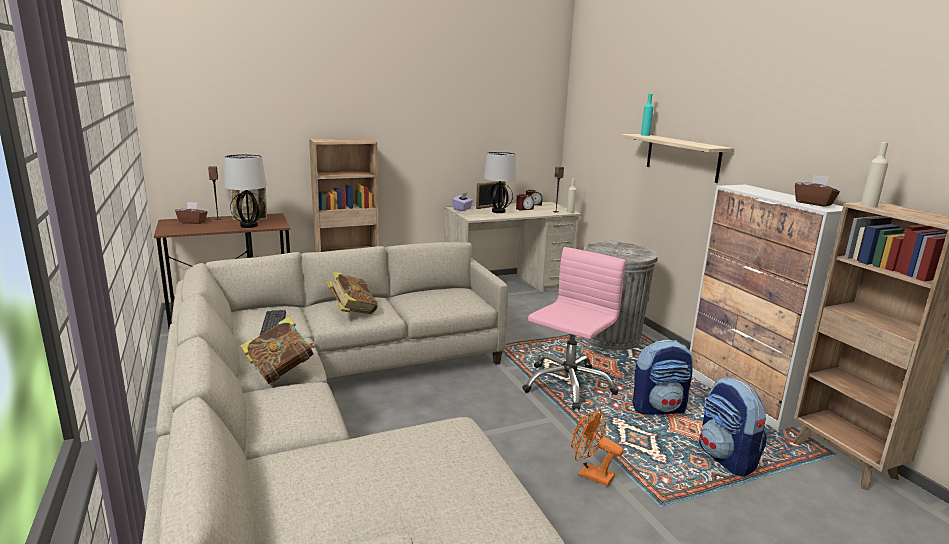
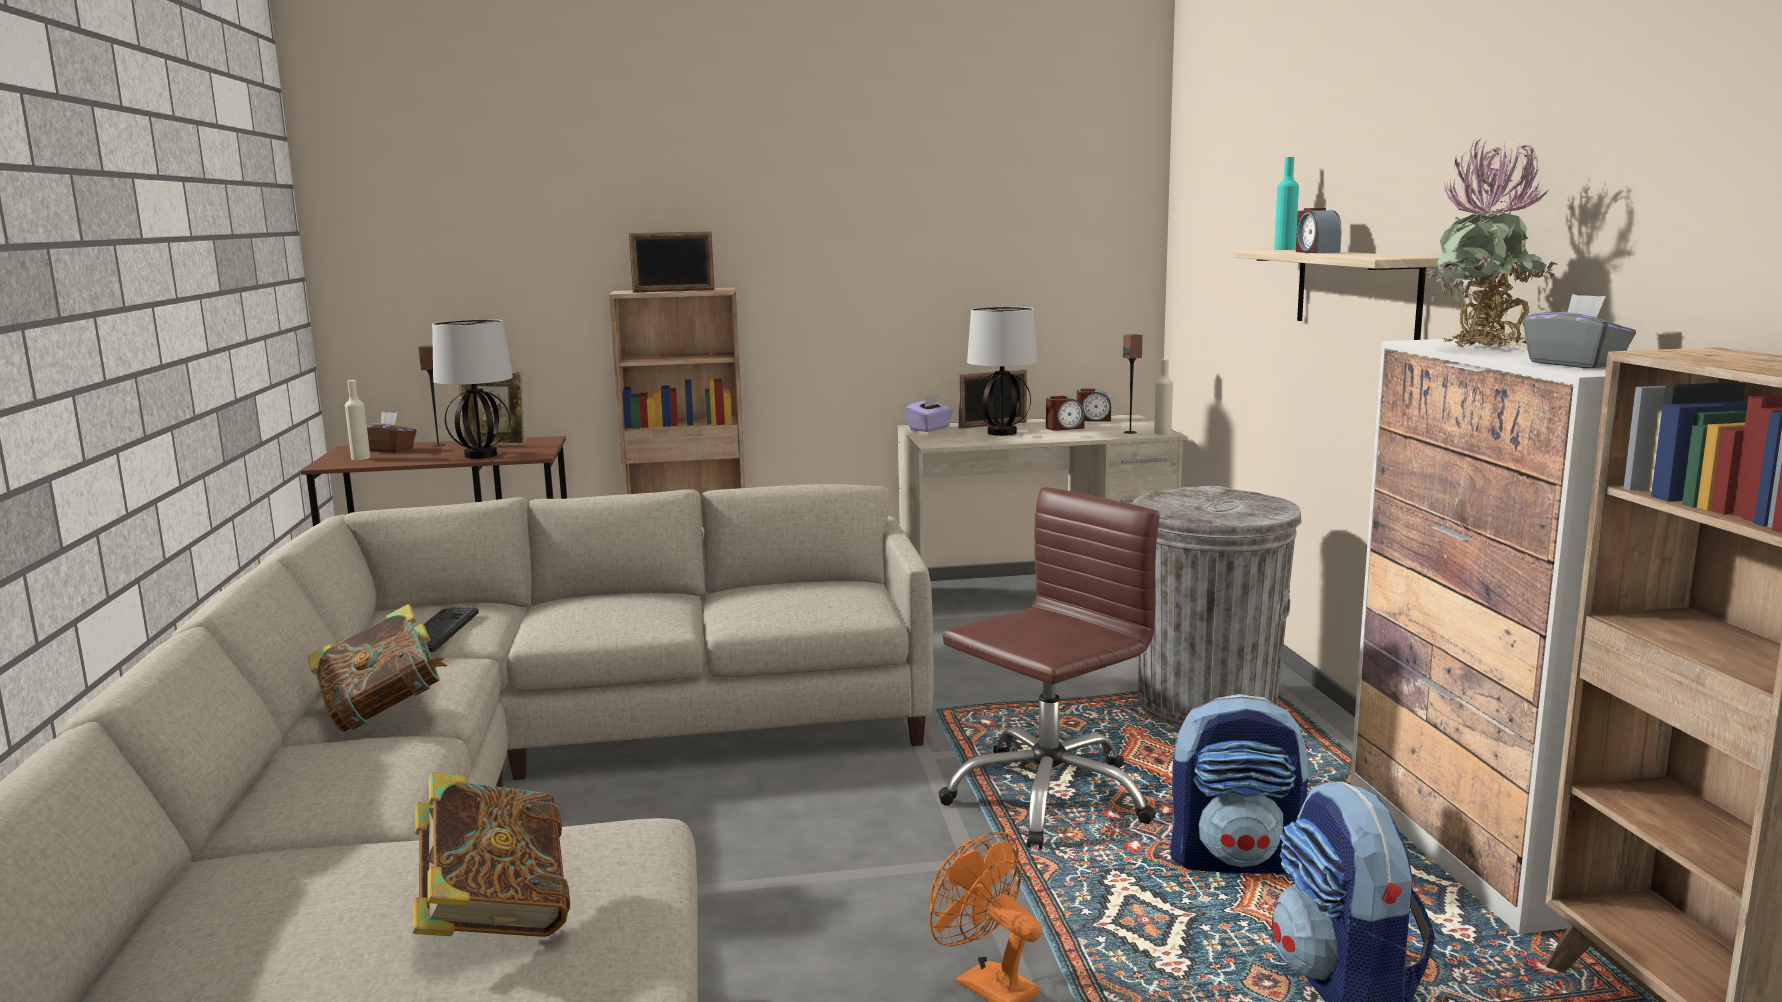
camera: 15 degrees right, 5 degrees down
(345, 141) = (673, 291): none -> picture frame
(352, 311) = (603, 615): book -> book (495, 917)
(567, 385) = (1047, 796): pink office chair -> brown office chair
(666, 139) = (1316, 252): none -> alarm clock
(766, 193) = (1483, 350): none -> potted plant
(813, 203) = (1575, 364): brown tissue box -> grey tissue box
(869, 206) = (1668, 354): beige bottle -> beige bottle (360, 458)

